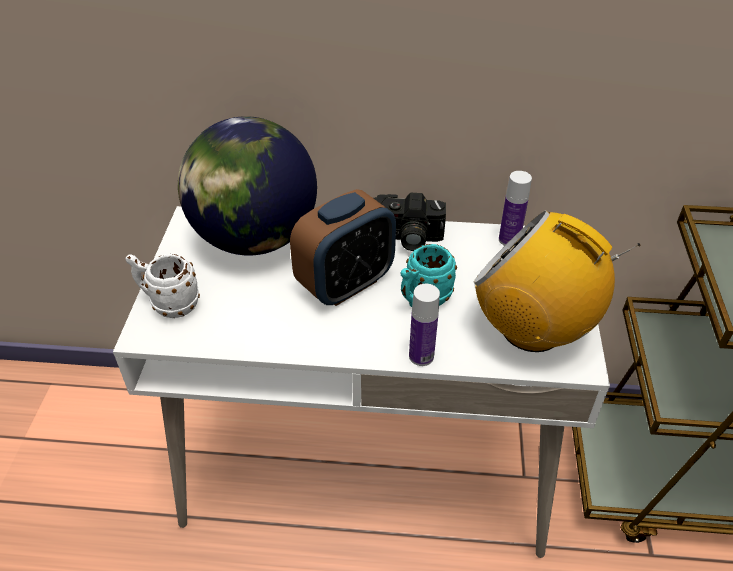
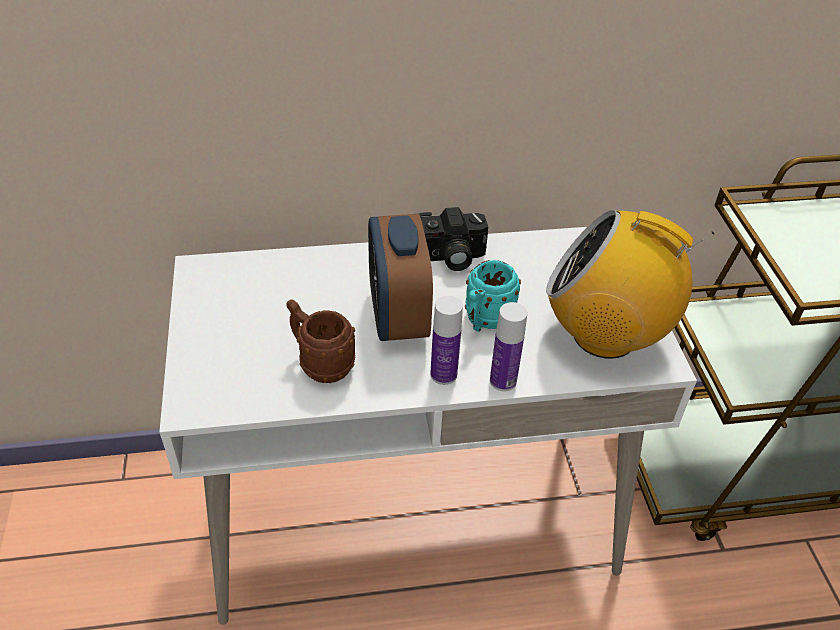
camera: 15 degrees left, 0 degrees up
(169, 304) = (207, 368): white mug -> none
(254, 238) = (279, 281): globe -> none
(264, 315) = (320, 364): none -> brown mug
(345, 284) = (398, 317): alarm clock -> alarm clock turned 135 degrees clockwise
(509, 240) = (552, 245): bottle -> bottle (443, 374)

